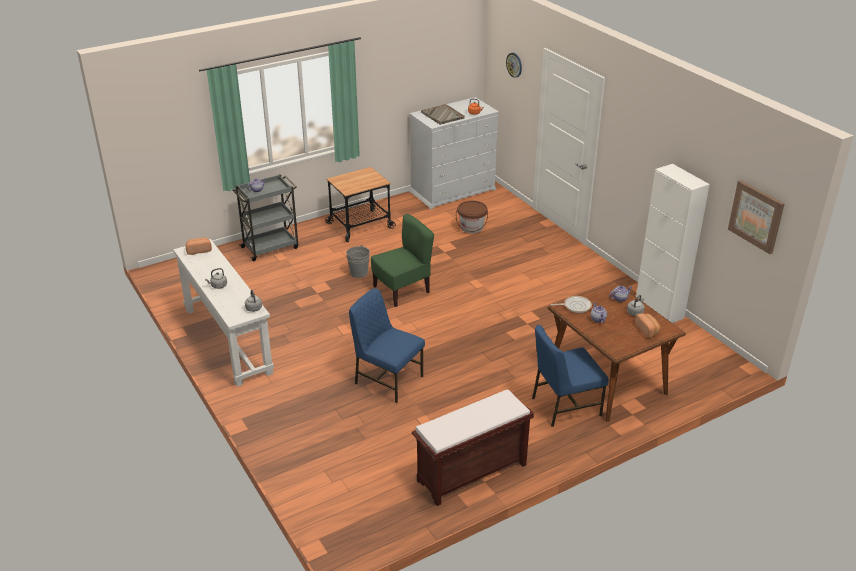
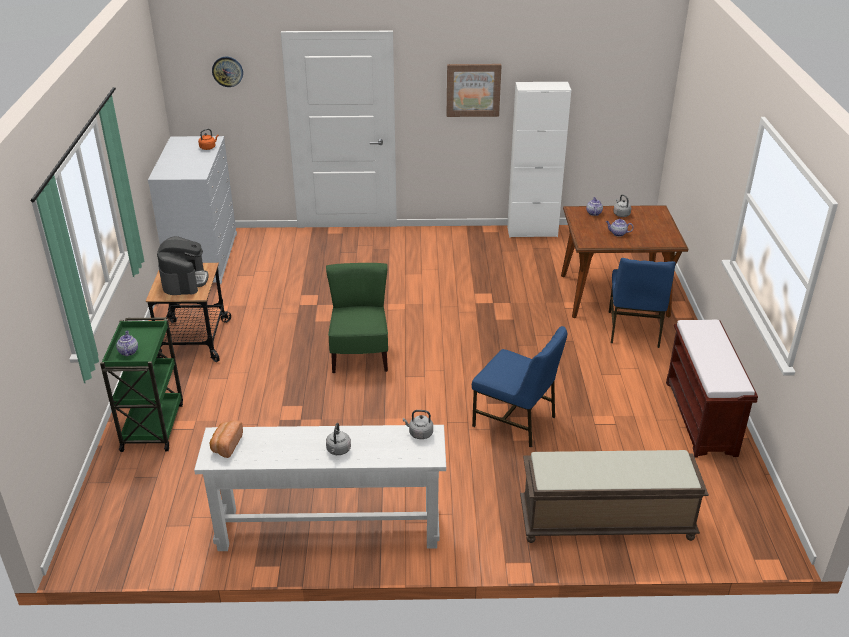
camera: 60 degrees left, 0 degrees up
(271, 247) = (153, 425): grey cart -> green cart
(308, 452) = (605, 522): none -> brown bench
(359, 181) = (184, 280): none -> coffee machine
(359, 273) = (292, 374): grey bucket -> none
(387, 379) = (515, 421): blue chair -> blue chair turned 120 degrees counterclockwise
(442, 115) = (185, 164): grey tray -> none
(471, 227) = (290, 272): brown bucket -> none
(575, 306) = (588, 236): frying pan -> none
(648, 330) = (652, 218): bread -> none
(756, 216) = (625, 88): picture -> picture (473, 90)

